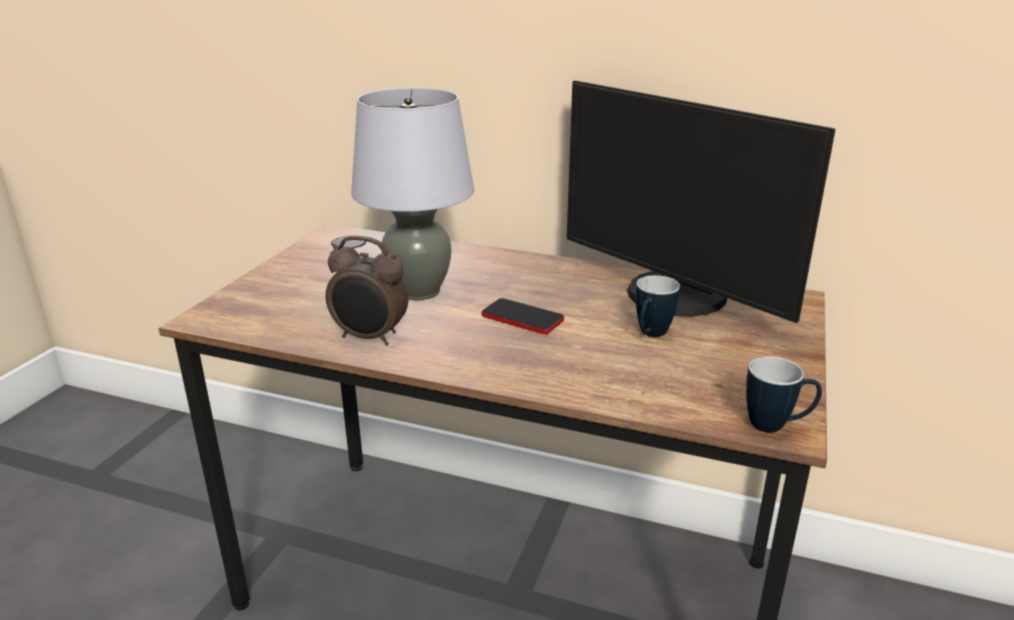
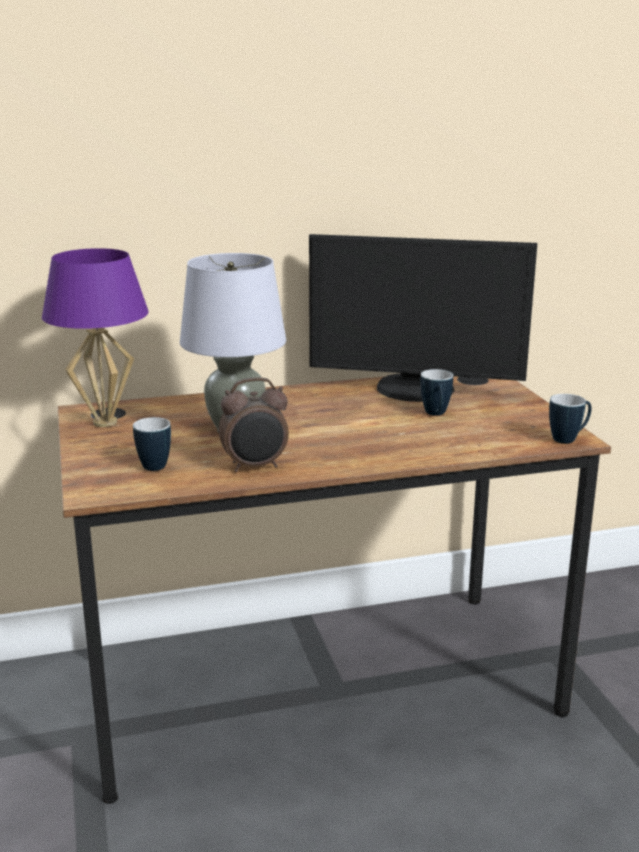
camera: 35 degrees left, 5 degrees down
(297, 305) = (155, 464): none -> mug
(329, 250) = (104, 422): none -> purple table lamp
(522, 318) = (340, 427): phone -> none

